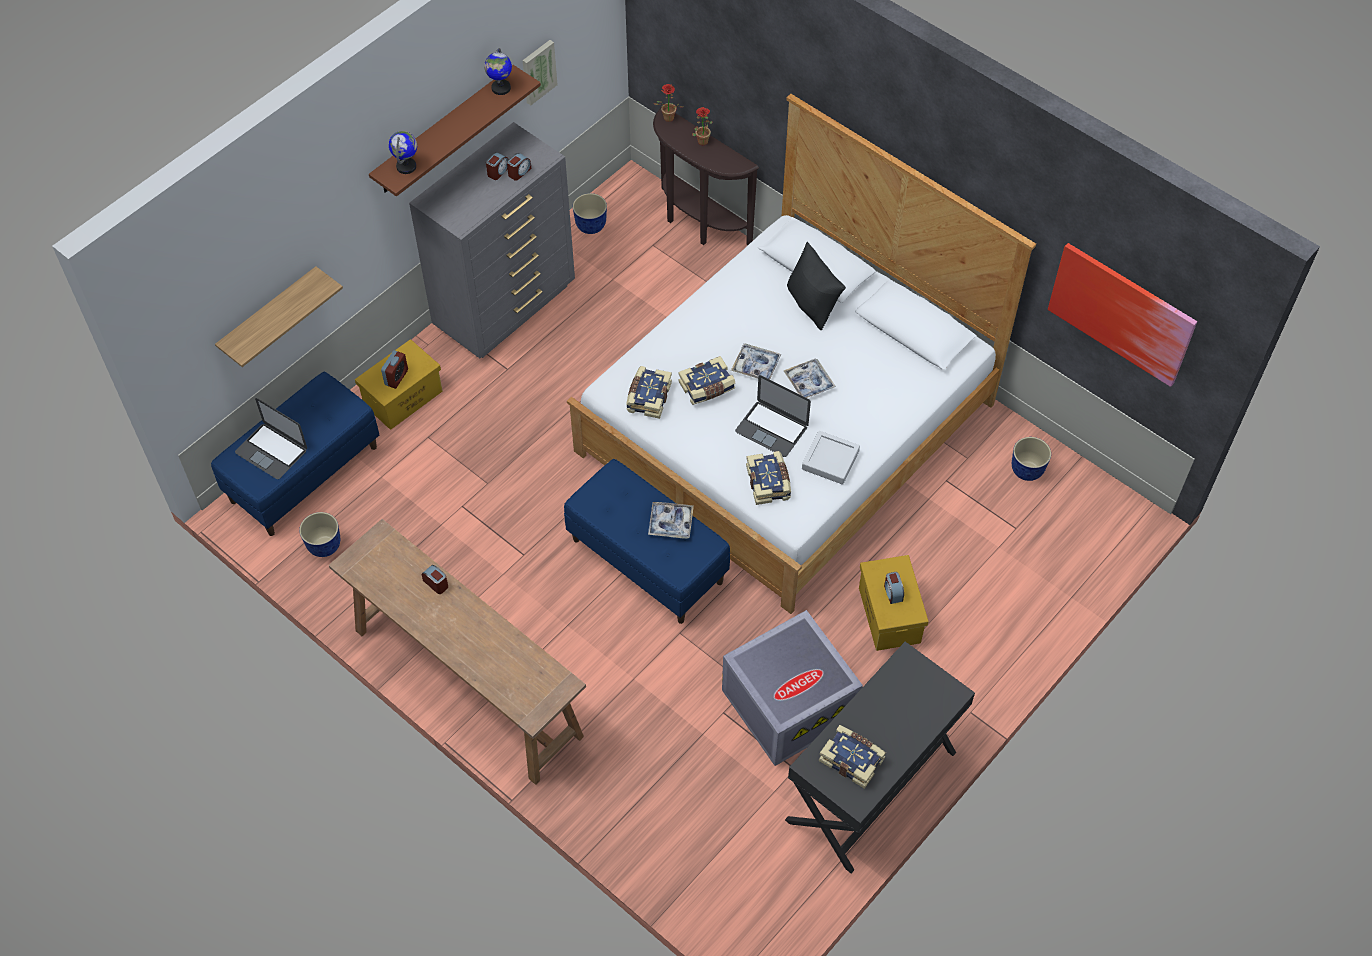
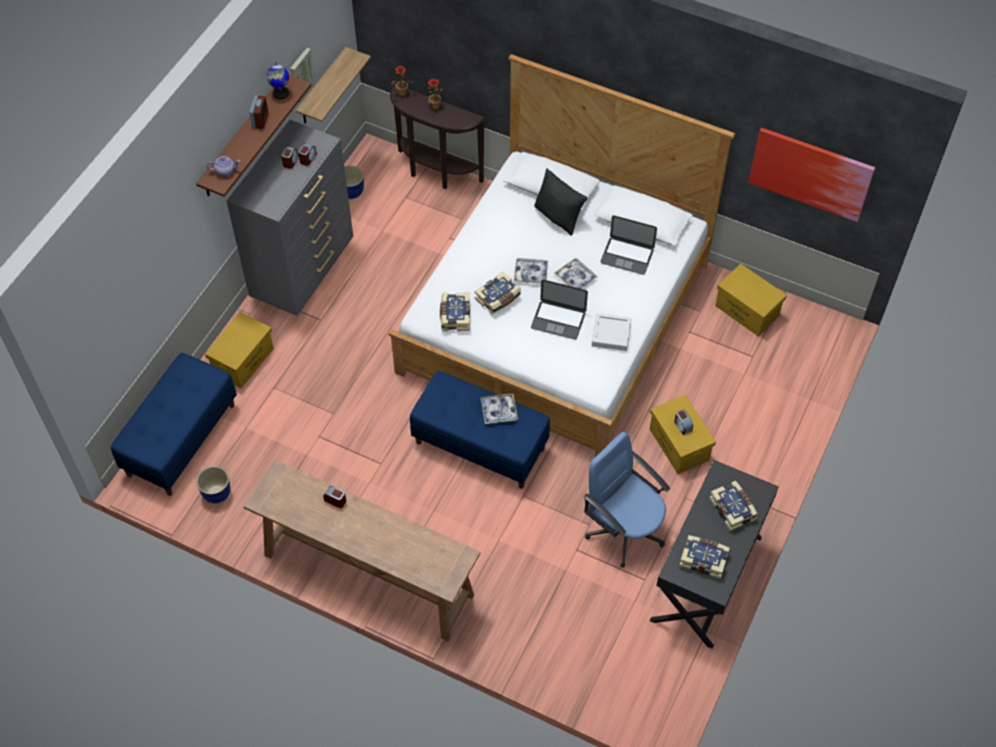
camera: 15 degrees left, 0 degrees up
(269, 316) = (139, 316): shelf -> shelf (322, 88)
(272, 451) = (158, 426): laptop -> laptop (627, 256)
(396, 377) = (238, 345): alarm clock -> alarm clock (260, 120)
(406, 166) = (225, 171): globe -> teapot
(769, 483) = (570, 362): book -> book (733, 509)
(789, 702) = (624, 529): grey storage box -> blue office chair
(1027, 471) = (747, 311): planter -> yellow storage box

